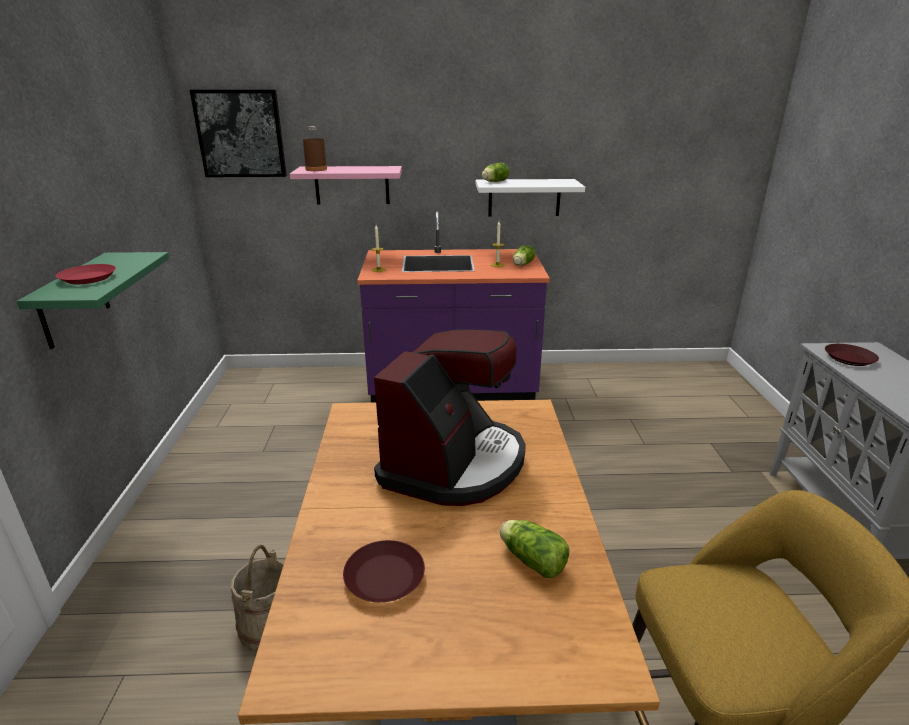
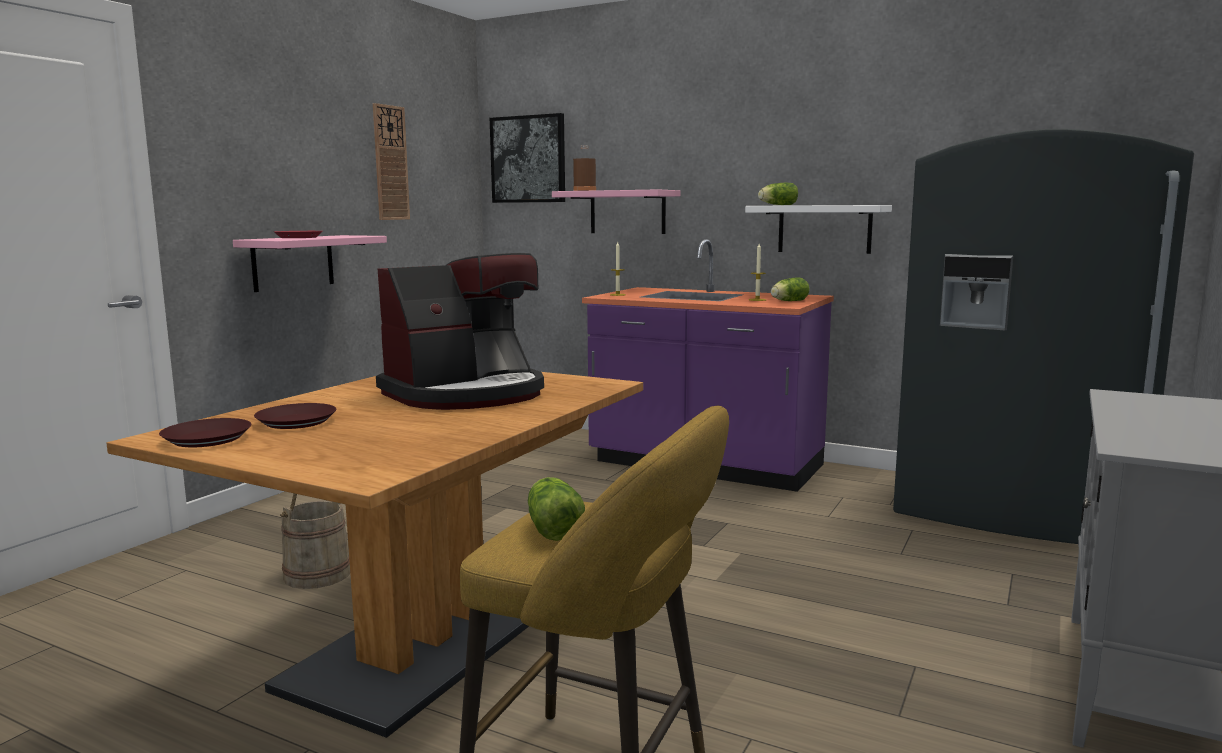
camera: 30 degrees right, 15 degrees down
(73, 300) = (293, 262): green shelf -> pink shelf
(123, 159) = (390, 163): none -> wall clock
(530, 559) = (420, 435): lettuce -> lettuce (553, 528)
(664, 386) = (1014, 512): none -> grey fridge
(849, 358) = (1141, 404): brown plate -> brown plate (208, 439)

